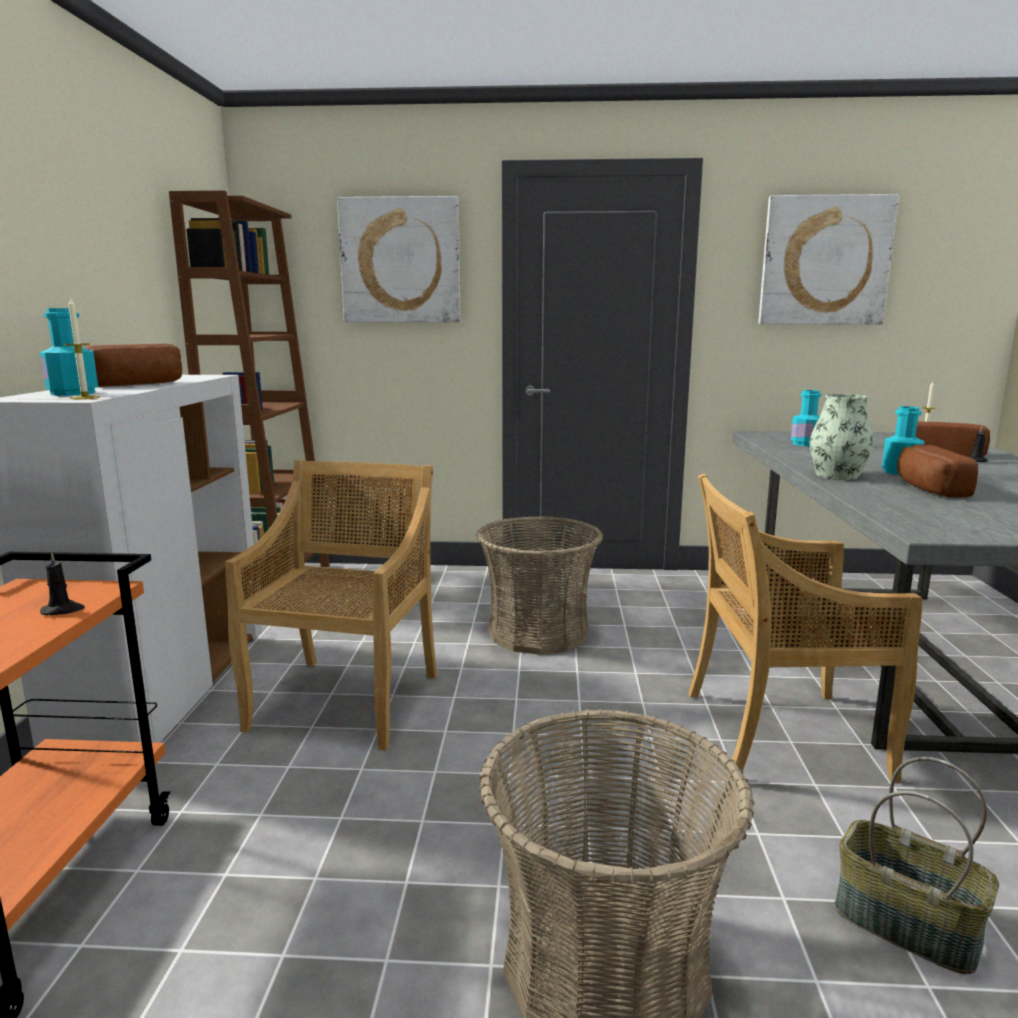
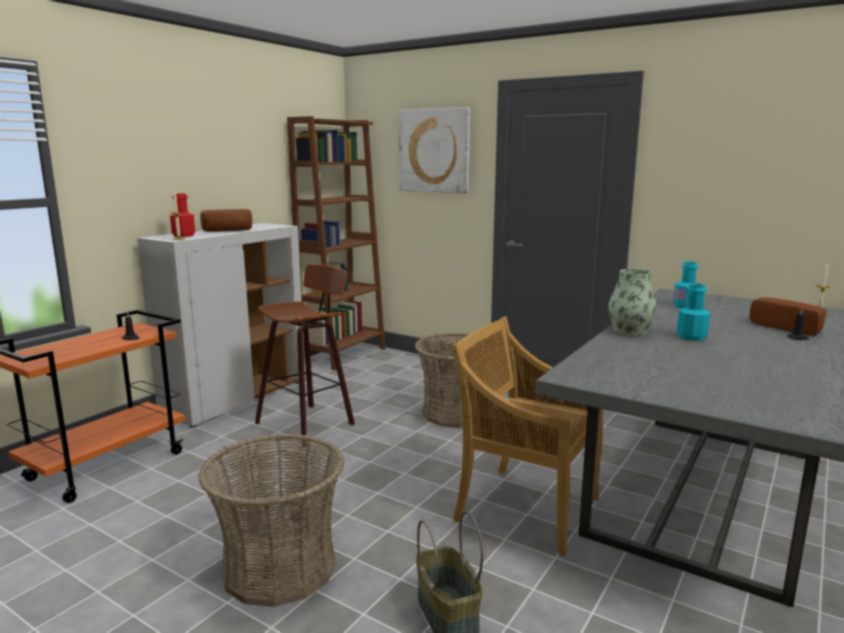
camera: 30 degrees right, 0 degrees up
(73, 393) = (183, 235): turquoise bottle -> red bottle
(346, 700) = (308, 423): beige chair -> stool
(824, 261) = (747, 151): picture -> none
(926, 488) = (670, 351): bread -> none

